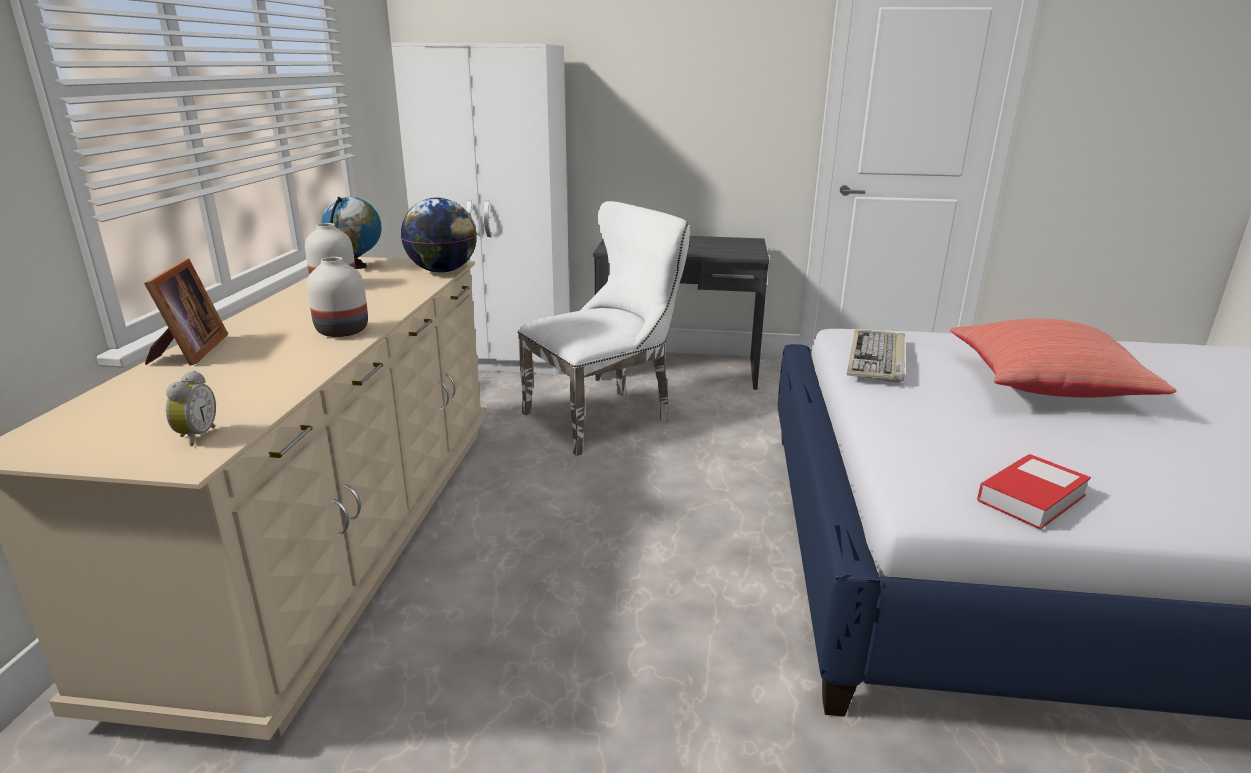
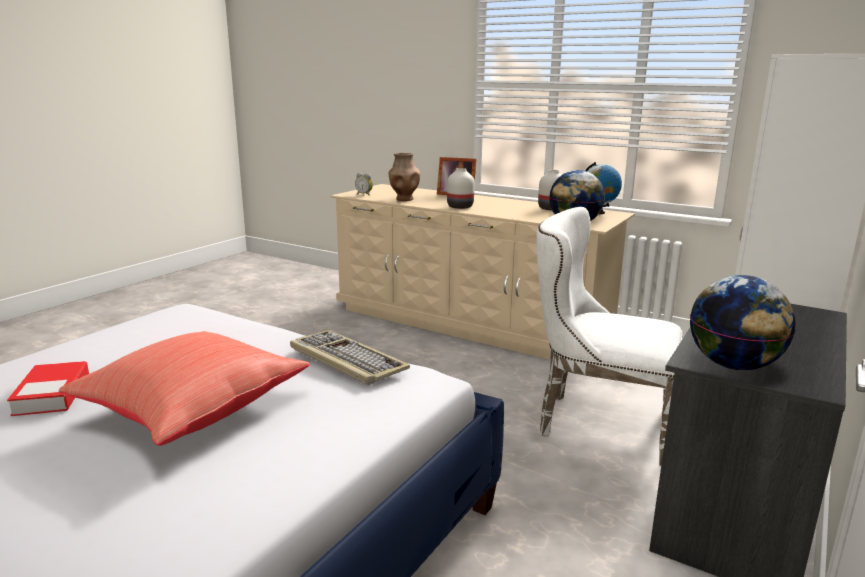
camera: 115 degrees right, 5 degrees down
(266, 382) = (404, 199): none -> brown vase
(606, 416) = (596, 423): white chair -> white chair turned 120 degrees clockwise
(746, 249) = (733, 365): none -> globe
(1031, 498) = (135, 330): book -> book (52, 394)

